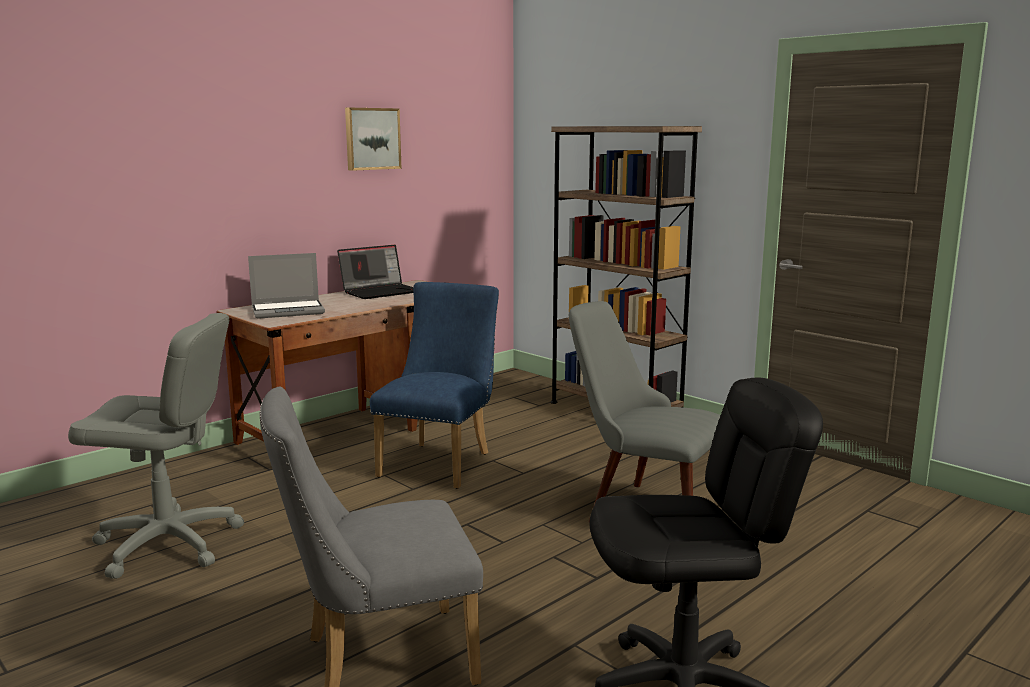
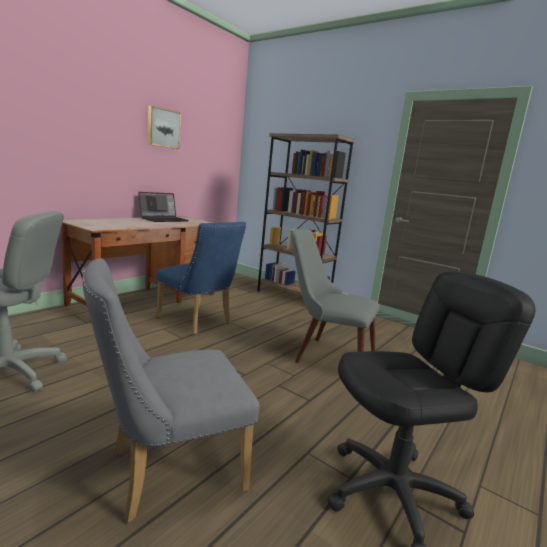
camera: 10 degrees left, 0 degrees up
(289, 311) = (106, 223): laptop -> none
(440, 462) = (198, 322): blue chair -> blue chair turned 120 degrees clockwise

